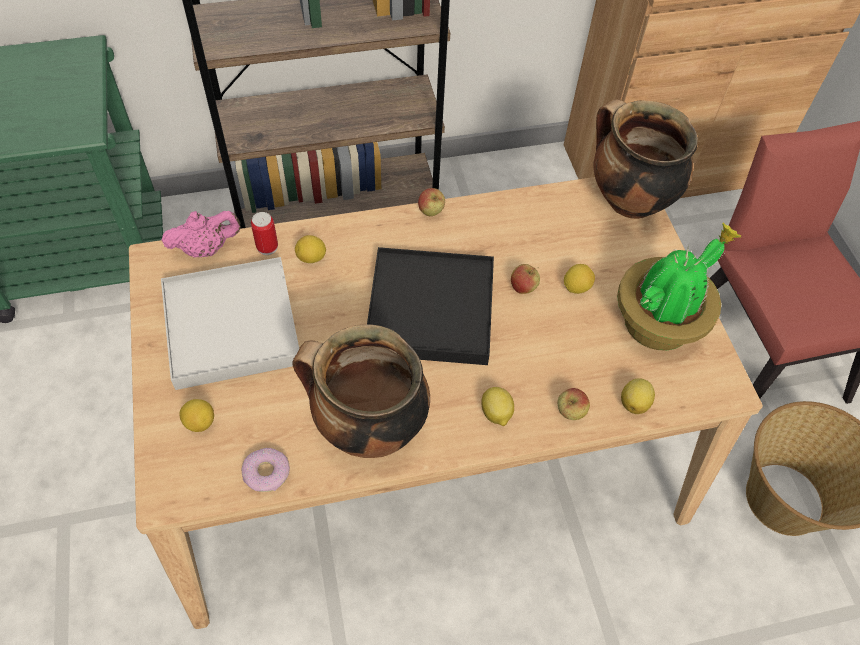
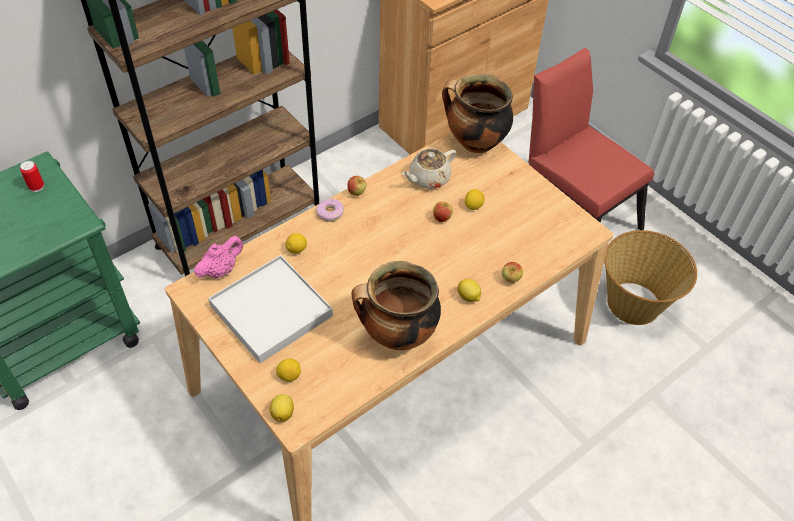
camera: 25 degrees left, 5 degrees down
(266, 473) = (351, 387): donut -> donut (330, 213)
(267, 247) = (262, 253): can -> can (36, 186)
(431, 309) = (393, 252): black tray -> none
(536, 227) = (428, 178): none -> beige teapot
(634, 403) = (543, 259): lemon -> lemon (283, 413)
(660, 322) = (532, 208): potted plant -> none

